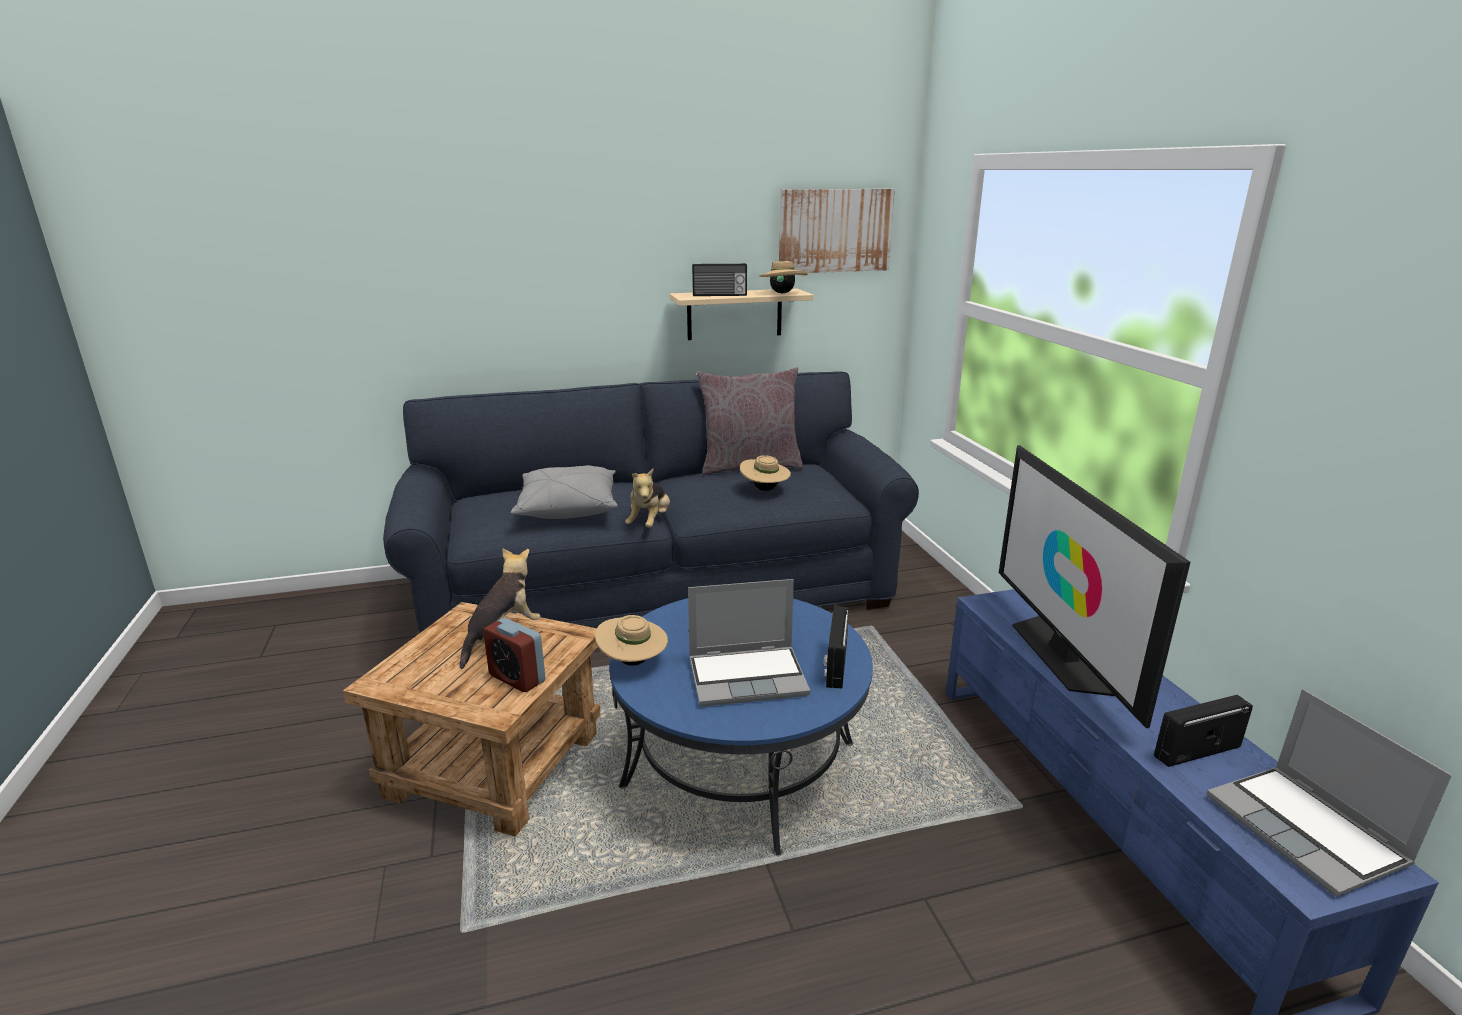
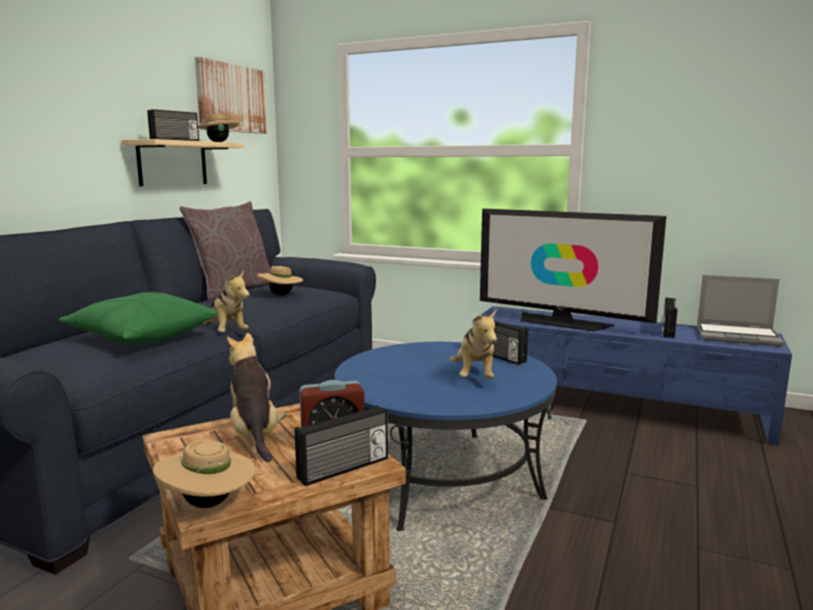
camera: 50 degrees left, 10 degrees down
(477, 705) = (344, 469): none -> radio
(568, 508) = (142, 337): grey pillow -> green pillow
(633, 662) = (394, 399): beige hat -> beige hat (208, 504)
(748, 676) = (474, 376): laptop -> plush toy

